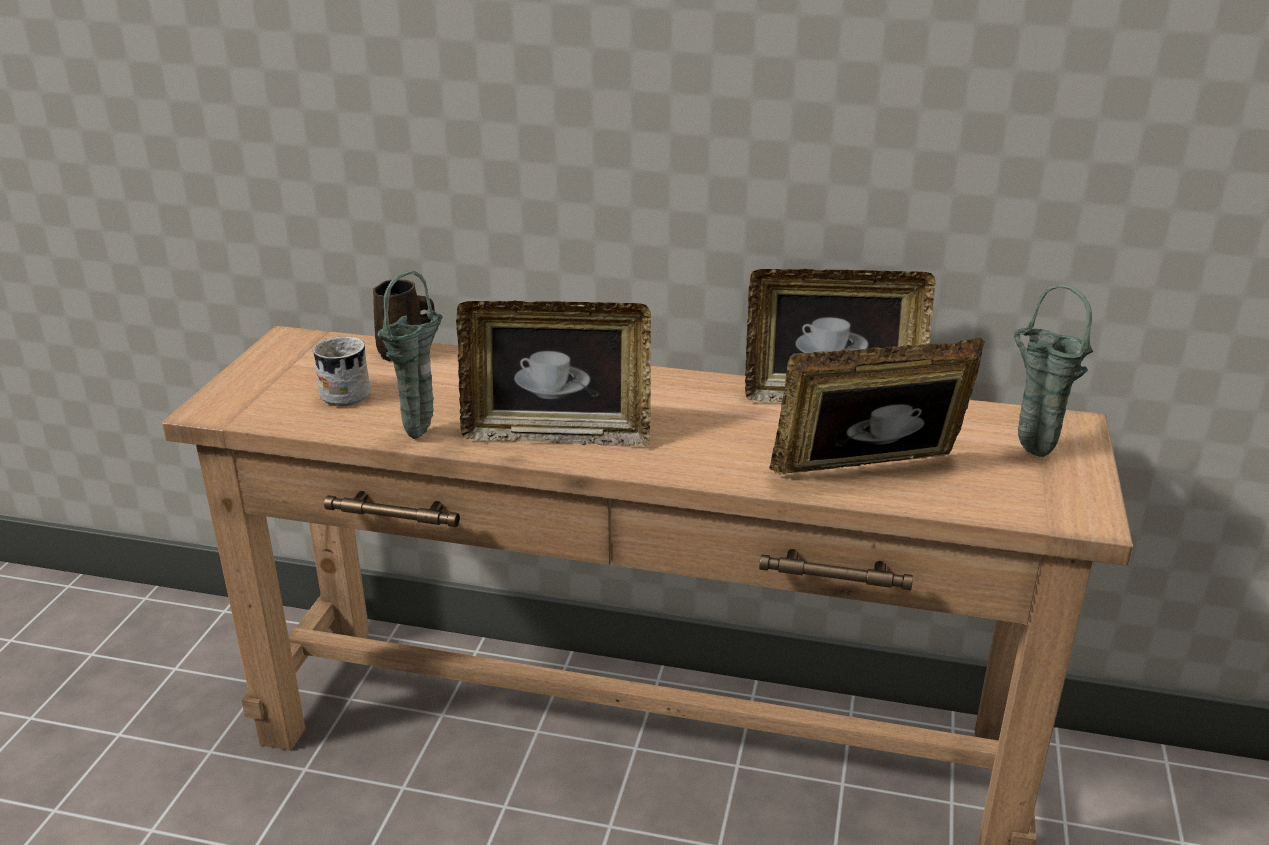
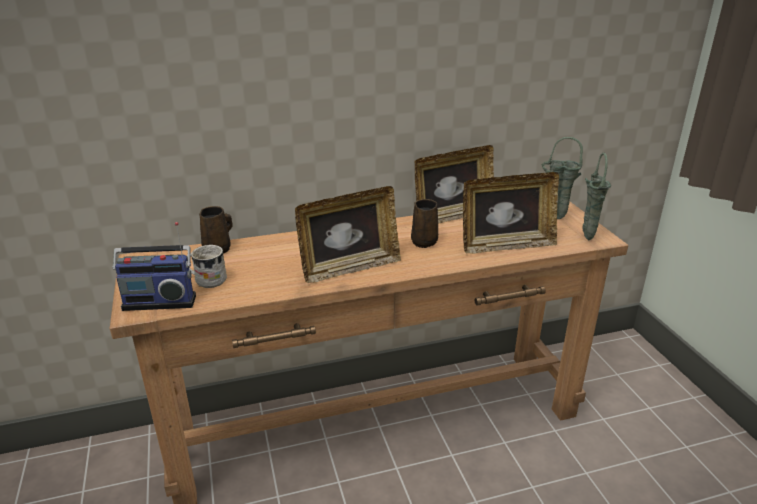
camera: 30 degrees left, 0 degrees up
(254, 404) = (160, 301): none -> radio
(422, 433) = (278, 287): green vase -> green vase (586, 237)
(730, 427) = (425, 241): none -> brown mug
(870, 474) = (506, 245): picture frame -> picture frame turned 150 degrees counterclockwise

